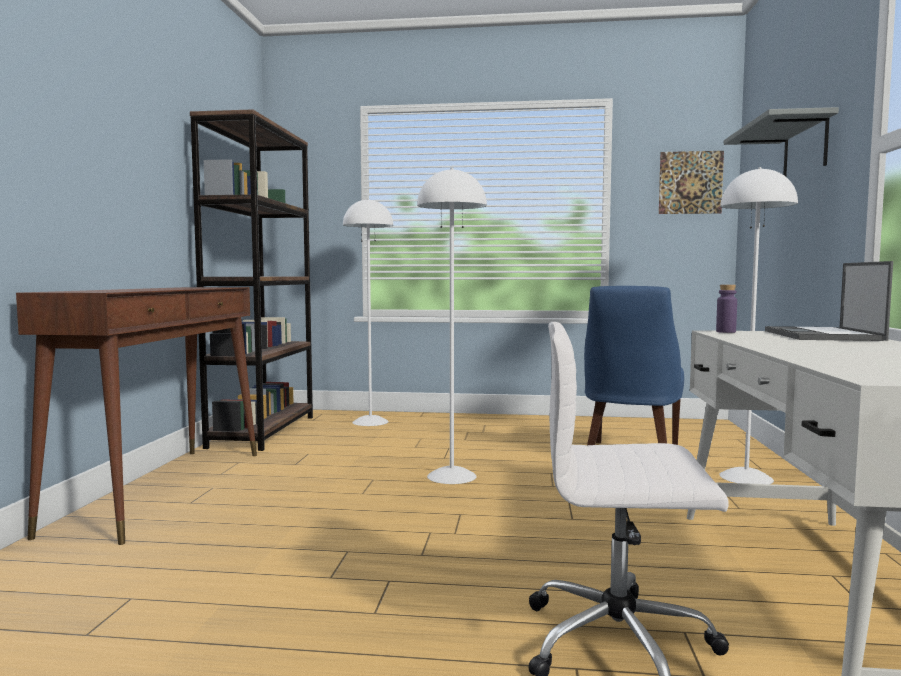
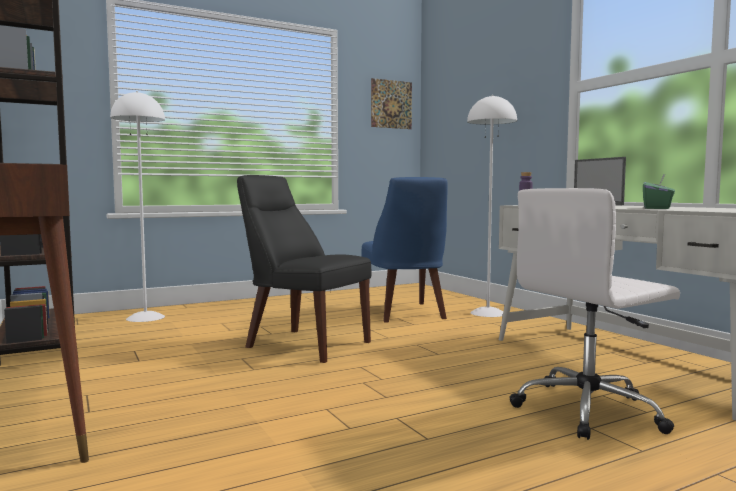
camera: 35 degrees left, 0 degrees up
(452, 476) = (303, 344): white floor lamp -> black chair
(805, 149) = (500, 86): grey shelf -> none
(833, 356) = (657, 208): none -> green tissue box

